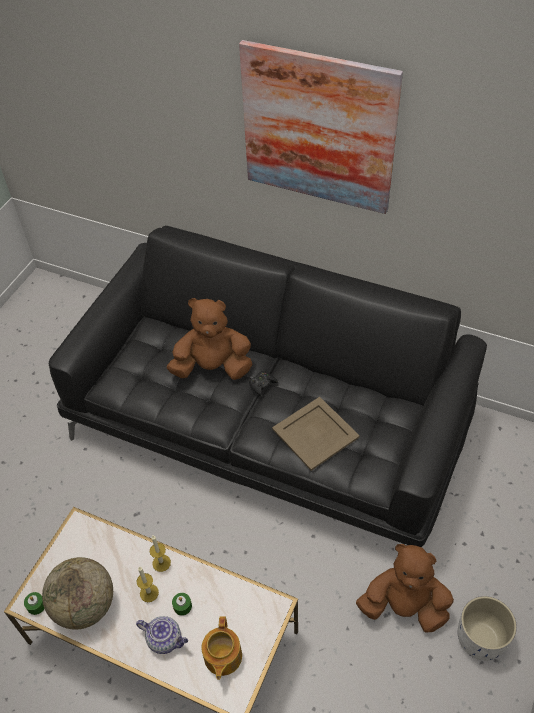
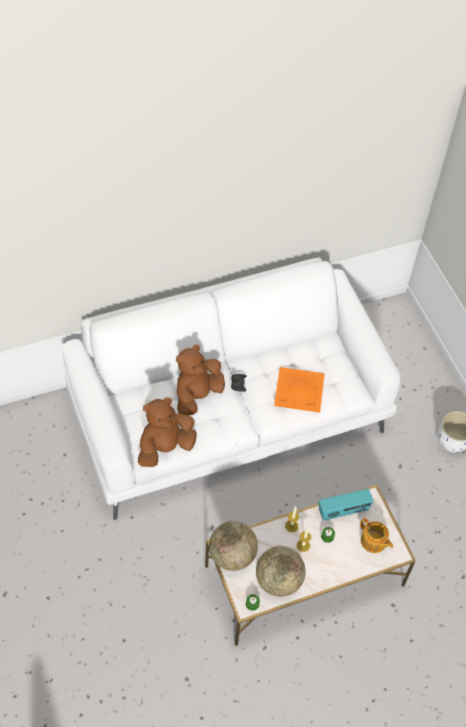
camera: 50 degrees left, 5 degrees up
(76, 542) = (232, 556): none -> globe
(165, 639) = (338, 558): teapot -> none
(228, 595) = (343, 511): none -> radio
(270, 423) = (229, 411): black sofa -> white sofa
(315, 432) = (299, 389): beige tray -> orange tray
(318, 128) = (212, 195): picture -> none
(404, 607) = (404, 455): brown plush toy -> brown plush toy (165, 447)

